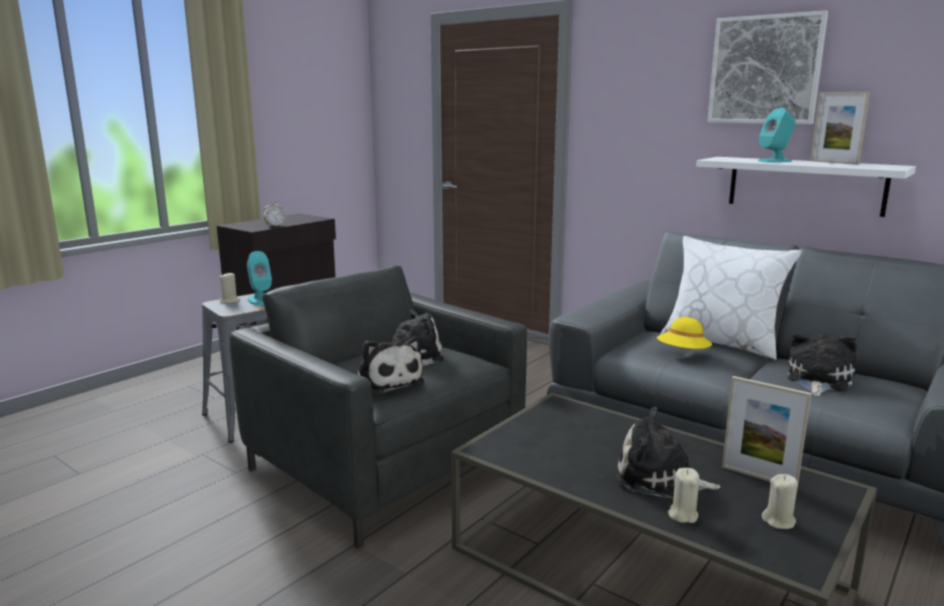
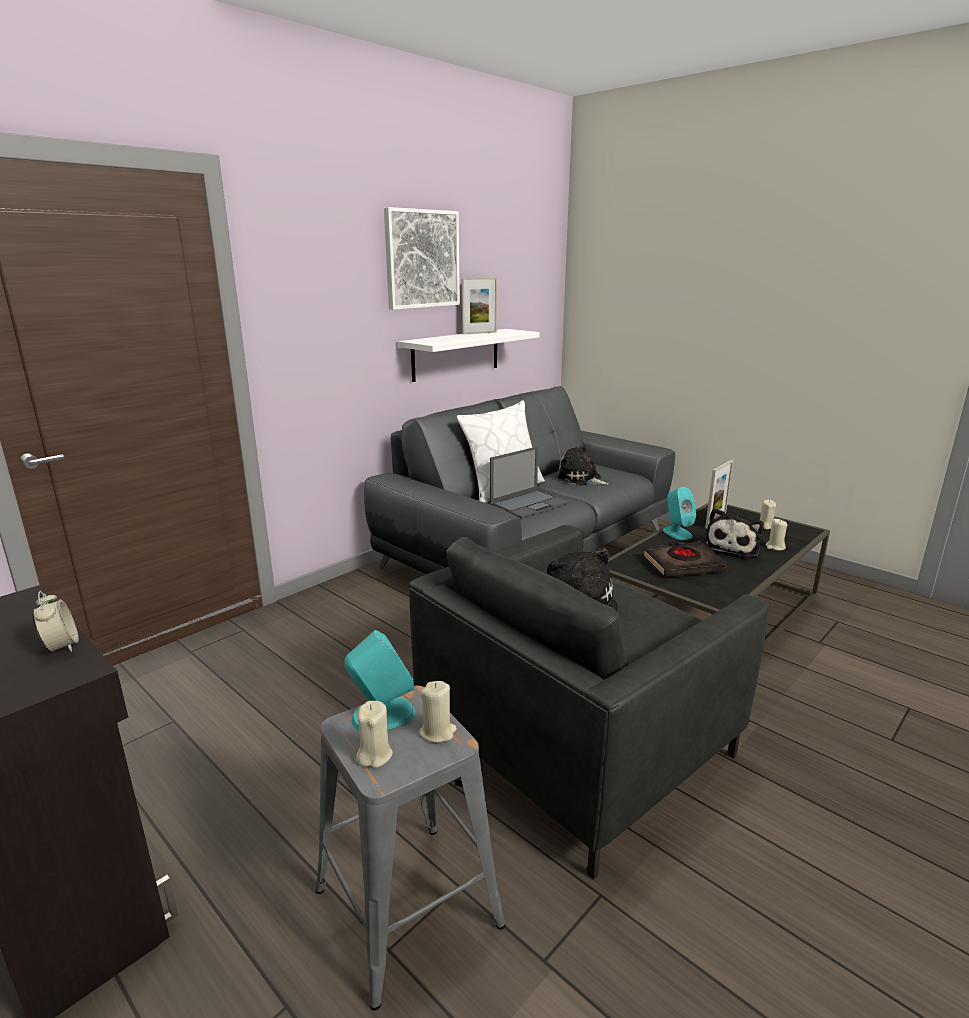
camera: 85 degrees left, 5 degrees up
(240, 309) = (437, 732): none -> beige candle
(387, 381) = (658, 618): plush toy -> none
(577, 437) = (682, 564): none -> black book
(683, 353) = (529, 504): yellow hat -> laptop
(774, 161) = (460, 337): turquoise speaker -> turquoise speaker (677, 533)

